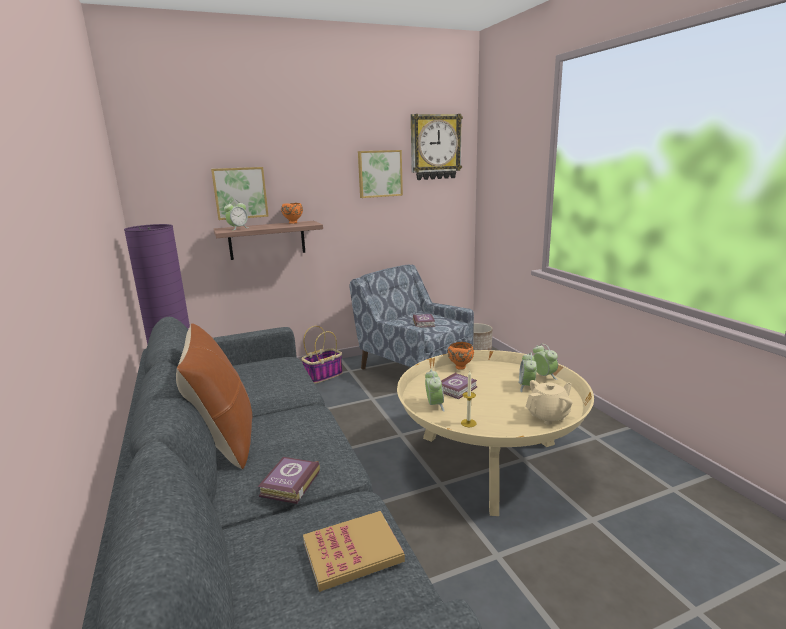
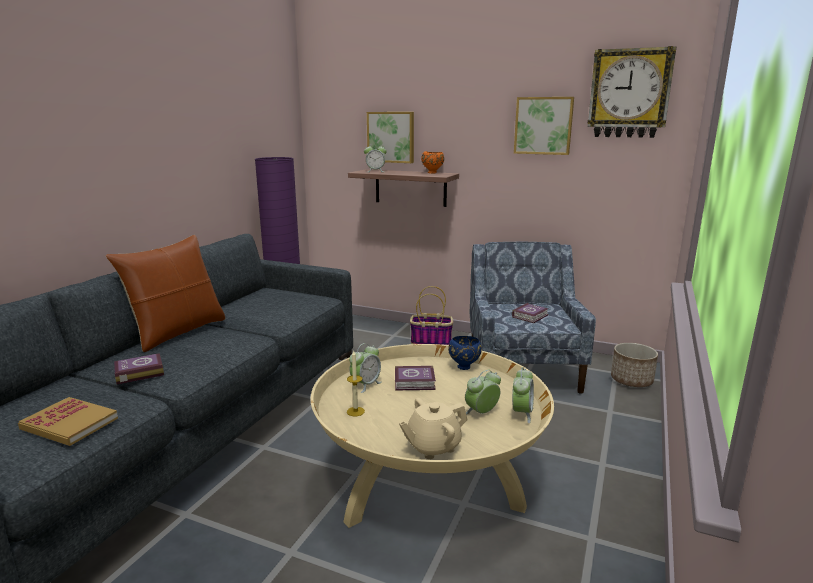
camera: 45 degrees right, 0 degrees up
(460, 367) = (464, 367): orange bowl -> blue bowl
(548, 416) = (433, 447): beige teapot -> beige teapot turned 135 degrees clockwise

